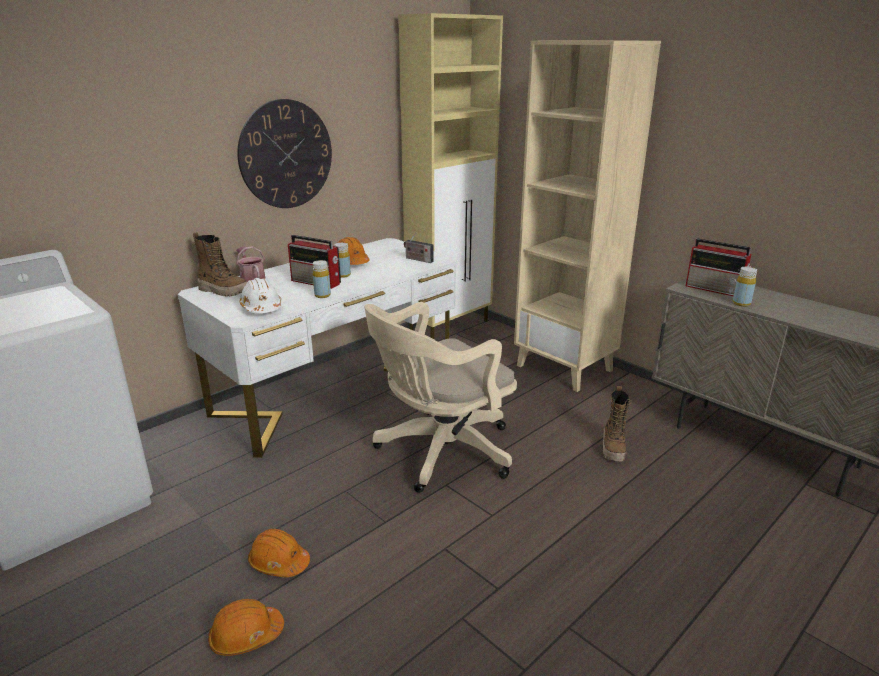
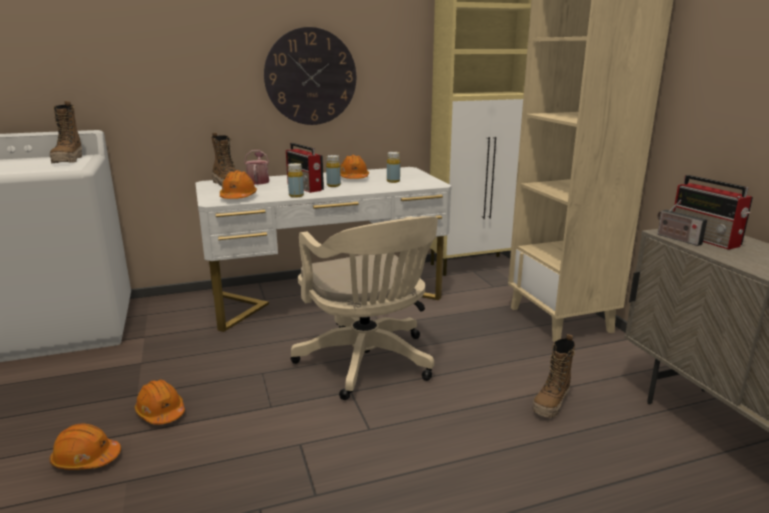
camera: 25 degrees right, 5 degrees down
(47, 299) = (69, 161): none -> boot
(261, 307) = (238, 197): white hard hat -> orange hard hat
(418, 259) = (413, 182): radio -> radio (676, 239)
(439, 453) = (368, 364): beige office chair -> beige office chair turned 105 degrees counterclockwise
(741, 303) = (723, 255): yellow bottle -> yellow bottle (393, 181)

